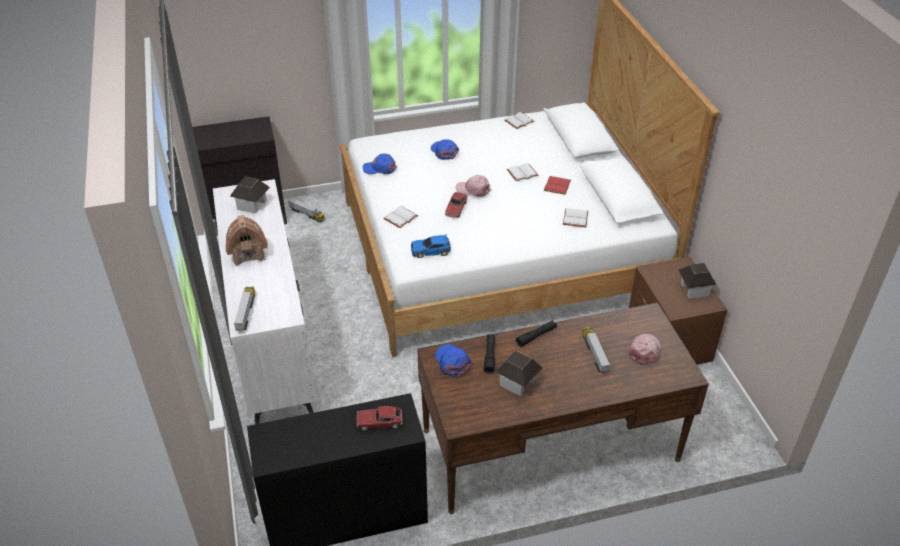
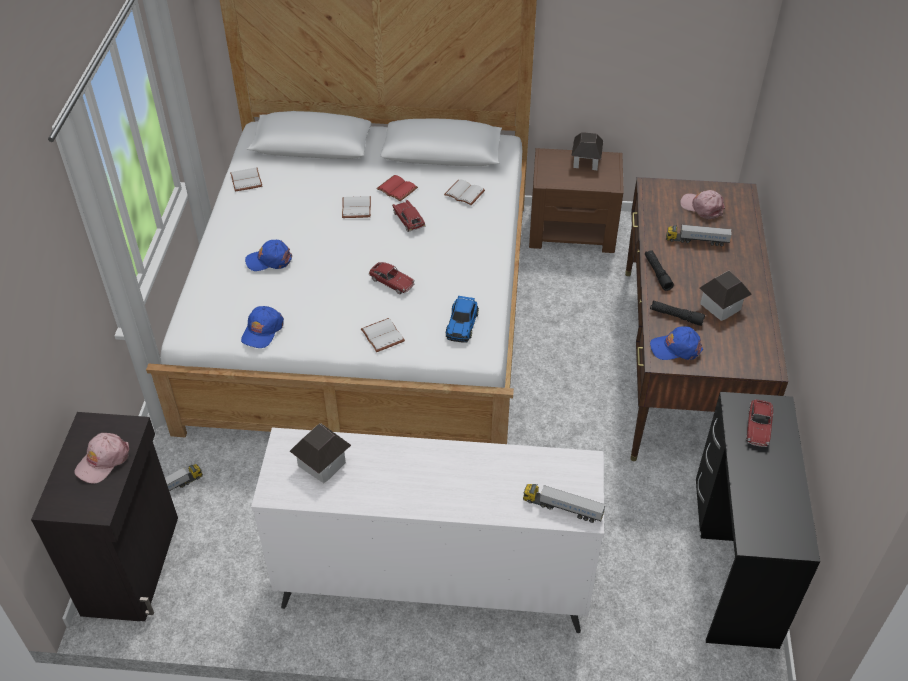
camera: 70 degrees left, 5 degrees up
(248, 254) = (436, 486): toy house -> none
(473, 189) = (364, 256): pink cap -> pink cap (103, 461)
(525, 199) = (408, 220): none -> toy car

